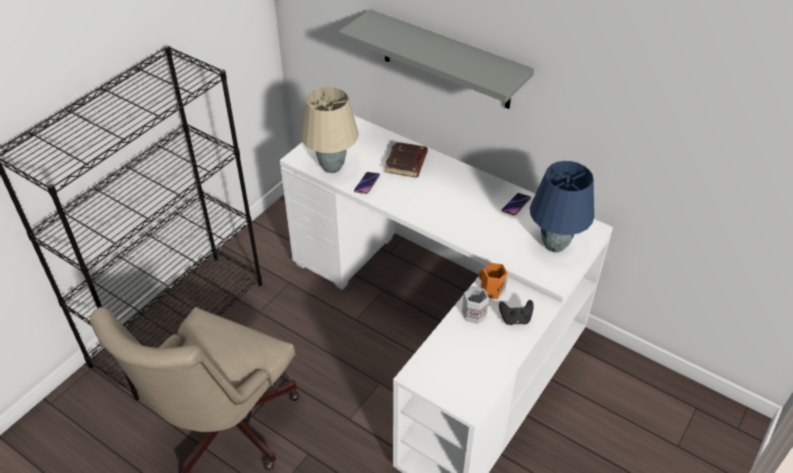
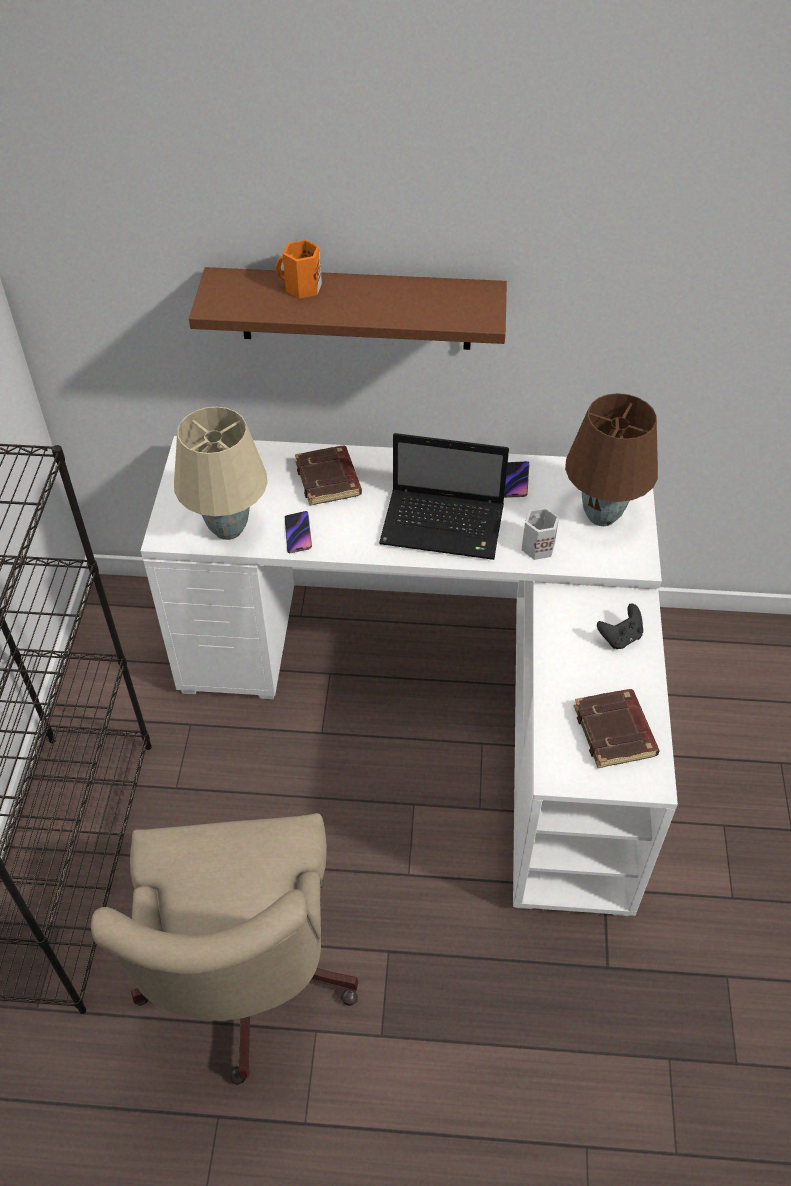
camera: 30 degrees left, 5 degrees up
(446, 60) = (355, 309): grey shelf -> brown shelf
(453, 212) = (445, 526): none -> laptop
(469, 369) = (616, 732): none -> brown book
(473, 313) = (565, 653): white mug -> white mug (536, 546)
(491, 290) = (563, 612): orange mug -> orange mug (301, 288)
(555, 246) = (602, 516): blue table lamp -> brown table lamp

